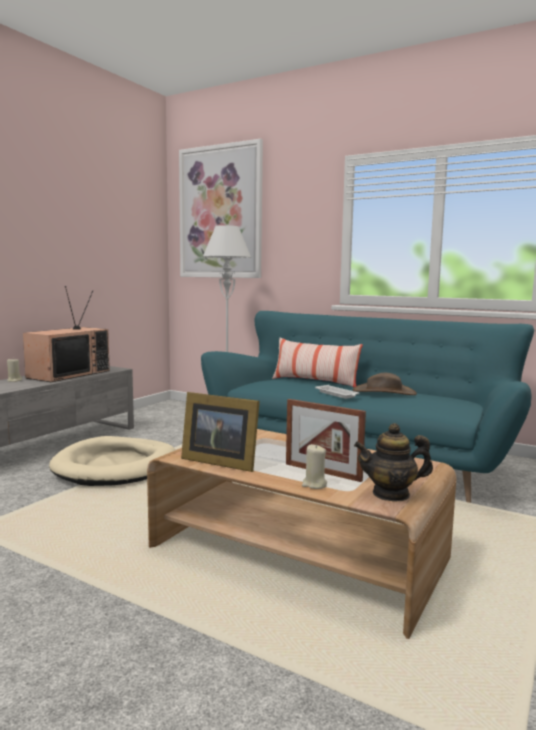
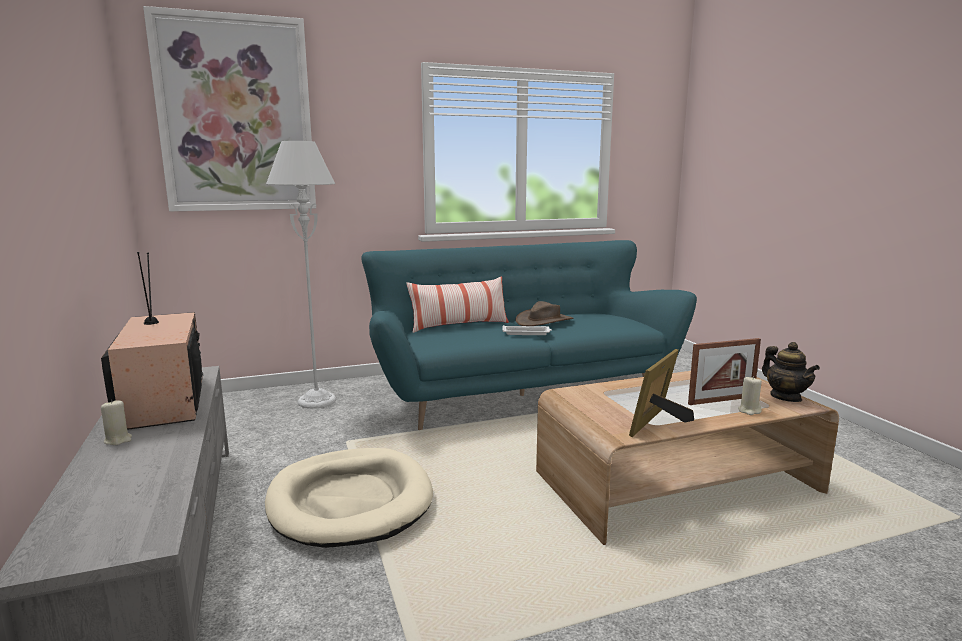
camera: 50 degrees left, 5 degrees up
(219, 461) = (658, 424): picture frame -> picture frame turned 150 degrees clockwise
(391, 494) = (785, 397): teapot -> teapot turned 60 degrees counterclockwise

